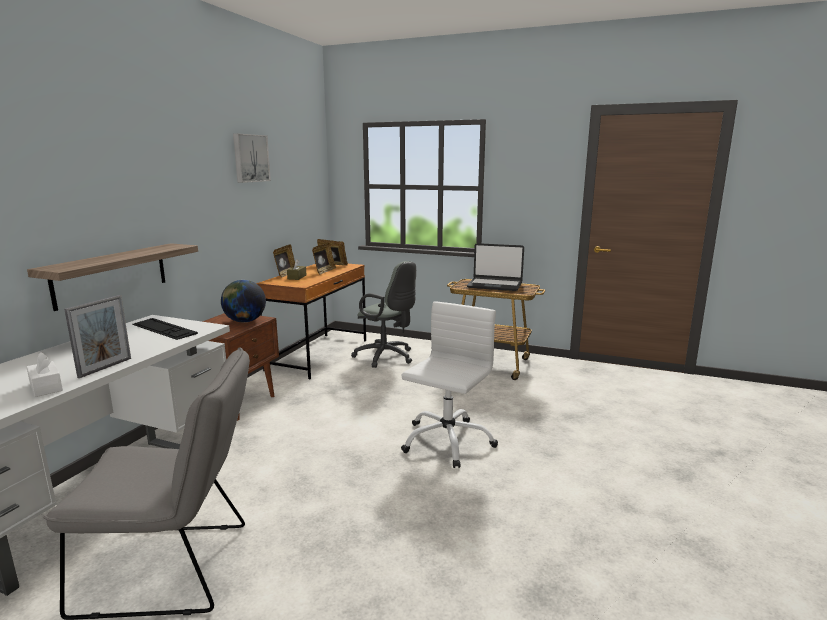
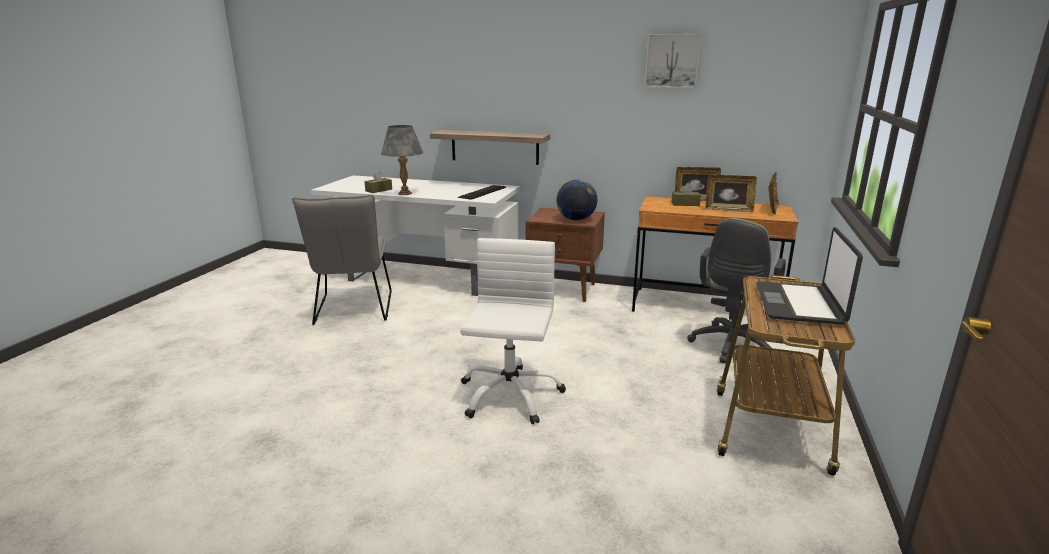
camera: 85 degrees right, 5 degrees up
(46, 387) = (379, 190): white tissue box -> brown tissue box
(105, 367) = (405, 193): picture frame -> grey table lamp
(447, 441) = (509, 395): white office chair -> white office chair turned 105 degrees counterclockwise

